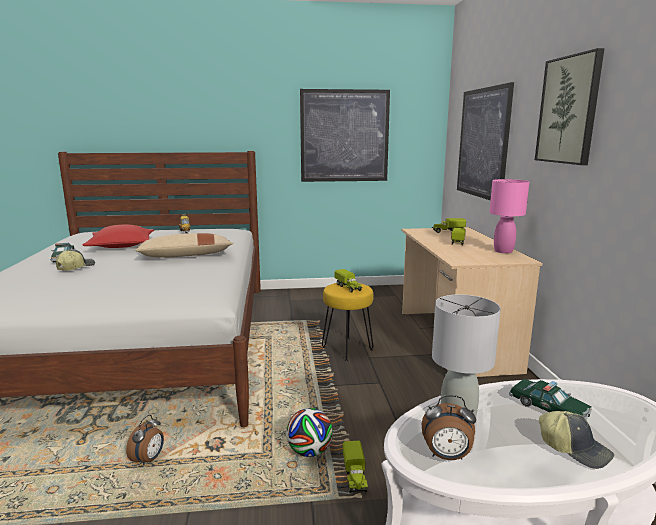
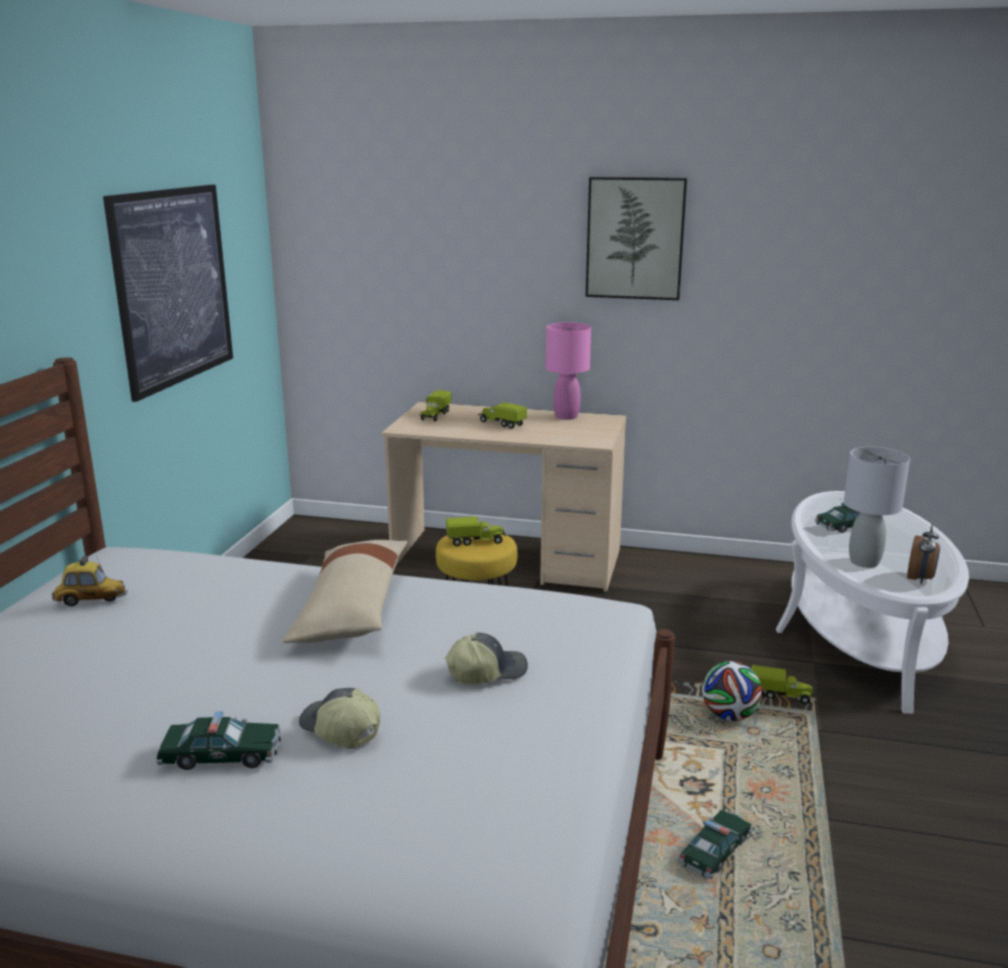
camera: 70 degrees left, 5 degrees up
(121, 246) = (165, 680): red pillow -> none
(149, 459) = (715, 851): alarm clock -> toy car
(483, 143) = (424, 273): picture -> none
(574, 448) = (906, 535): cap -> cap (486, 671)

